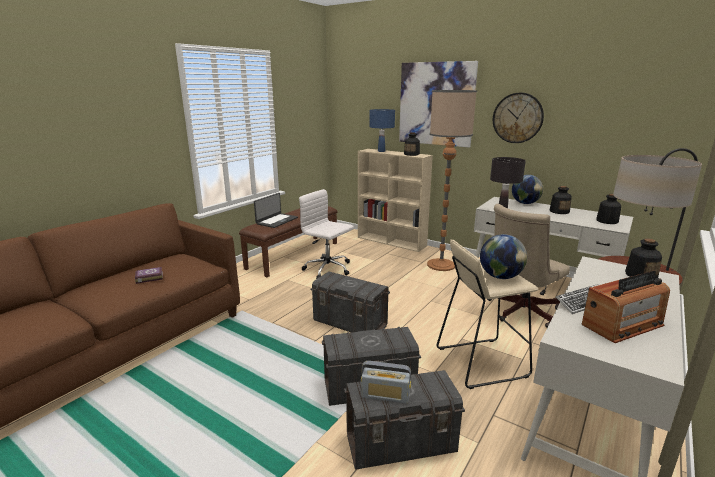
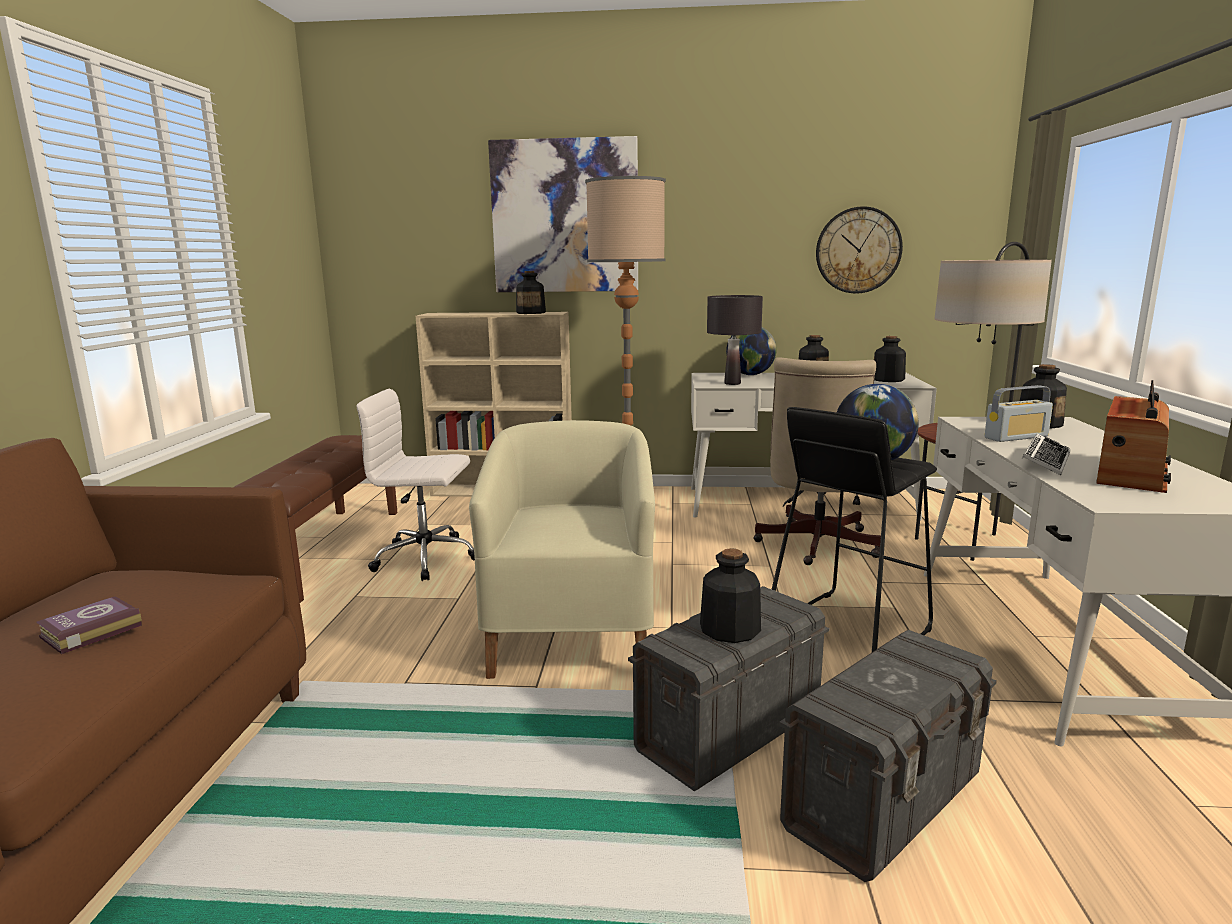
camera: 30 degrees left, 5 degrees down
(276, 221) = (287, 472): laptop -> none
(350, 323) = (572, 637): grey storage box -> beige armchair
(365, 342) = (729, 629): none -> bottle
(381, 151) = (464, 313): blue table lamp -> none
(385, 395) = (883, 699): radio -> radio (1016, 437)
(480, 362) = (847, 630): beige stool -> black stool
(517, 118) = (715, 233): wall clock -> wall clock (858, 250)

